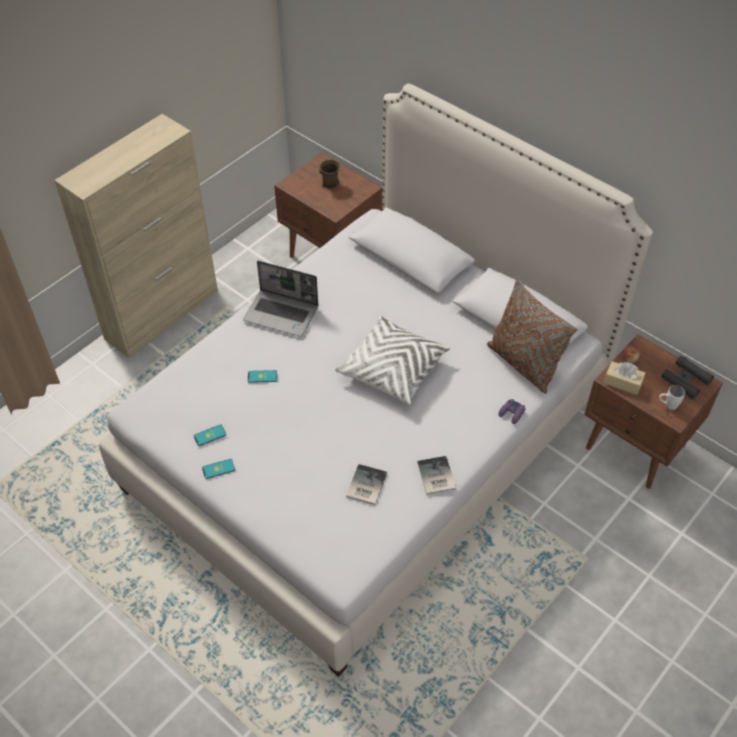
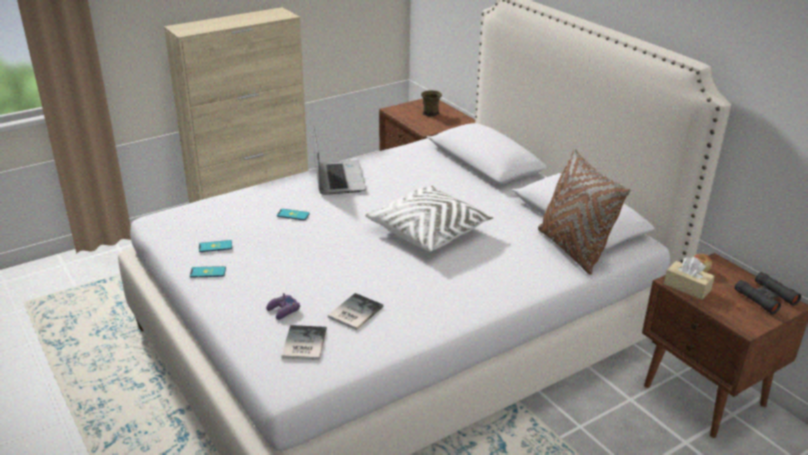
camera: 15 degrees right, 20 degrees down
(282, 314) = (338, 178): laptop -> laptop turned 135 degrees counterclockwise
(435, 477) = (436, 319): book -> book (302, 344)
(511, 413) = (545, 284): purple game controller -> purple game controller (283, 310)
(667, 405) = (738, 314): white mug -> none

